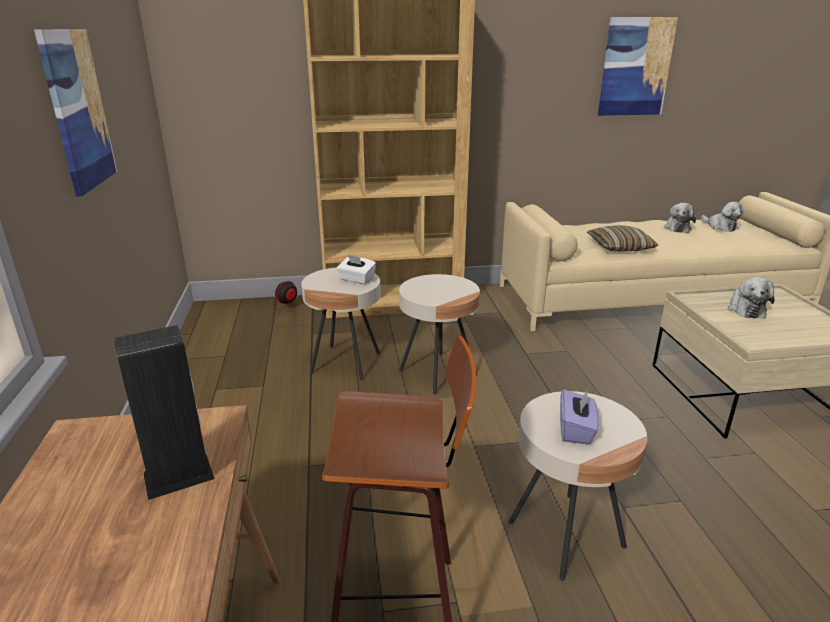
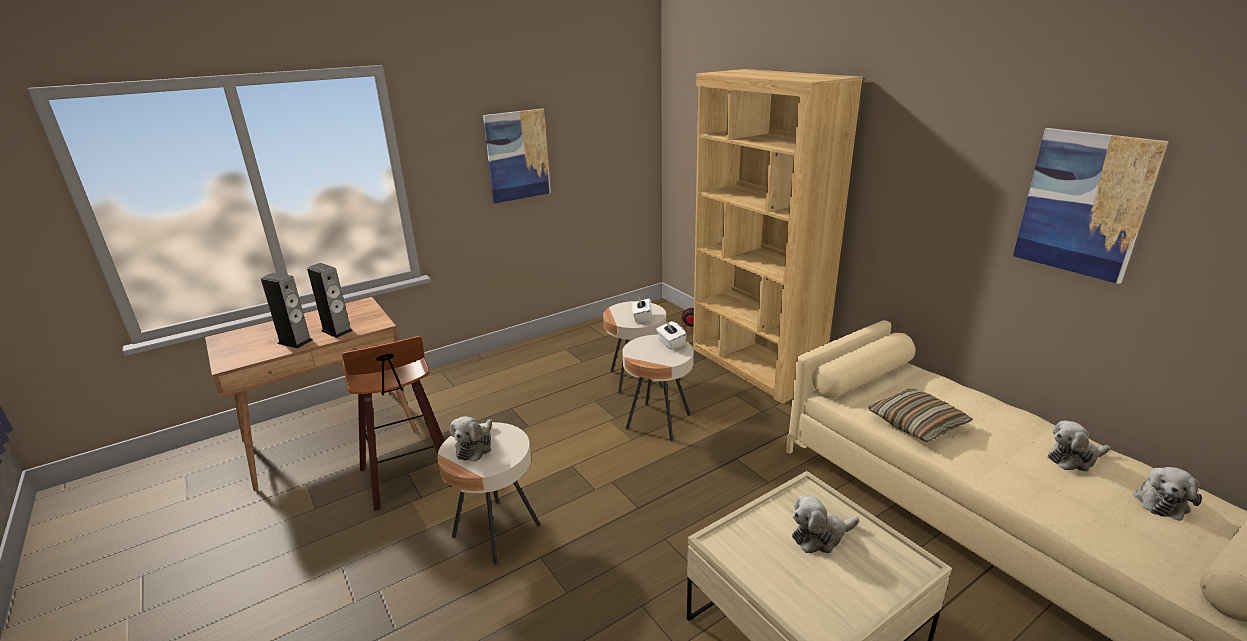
camera: 65 degrees right, 0 degrees up
(157, 545) = (295, 342): none -> speaker
(432, 281) = (670, 343): none -> white tissue box
(576, 430) = (475, 446): purple tissue box -> plush toy

